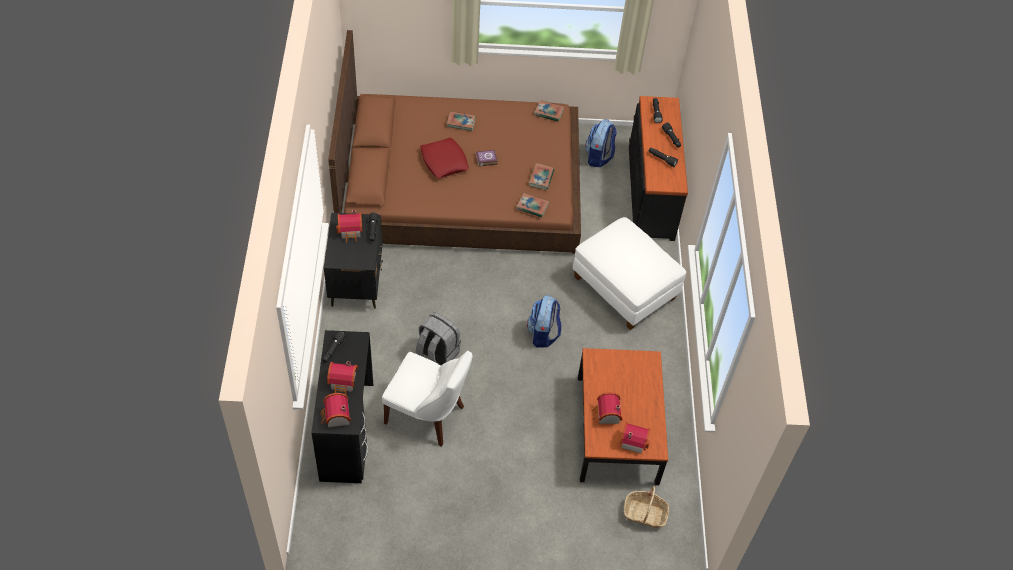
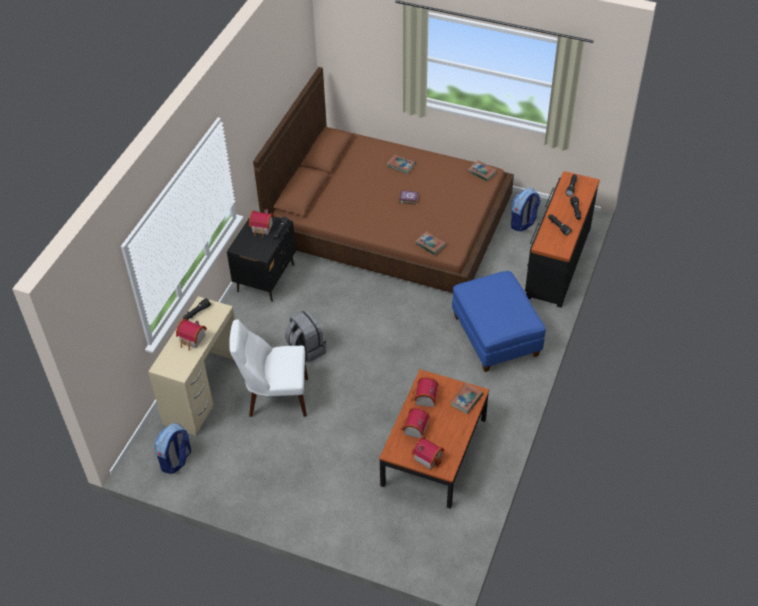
camera: 25 degrees right, 5 degrees down
(335, 417) = (173, 365): toy house -> toy house (424, 399)
(346, 431) = (203, 391): black desk -> beige desk
(428, 416) = (275, 397): white chair -> white chair turned 135 degrees clockwise
(444, 161) = (371, 193): red pillow -> none
(541, 178) = (449, 223): book -> book (466, 400)
(543, 334) = (405, 356): backpack -> backpack (176, 460)
(625, 288) = (496, 336): white ottoman -> blue ottoman
(645, 513) = (426, 529): basket -> none

